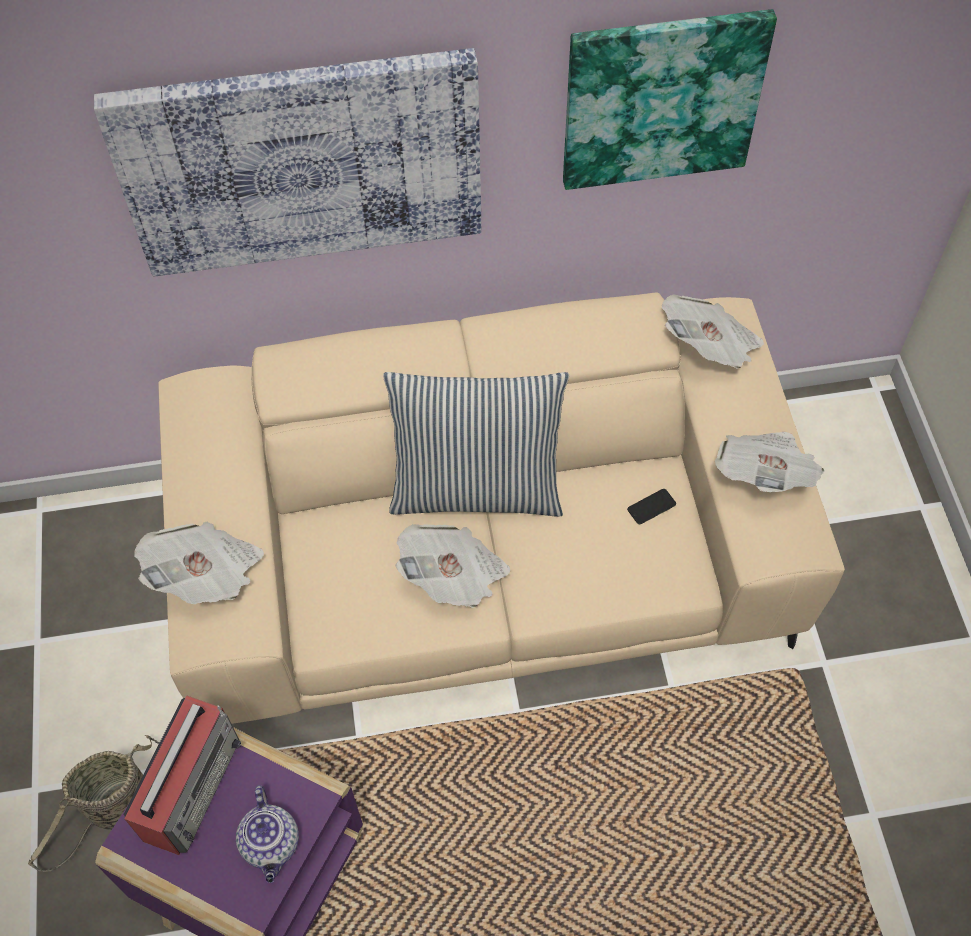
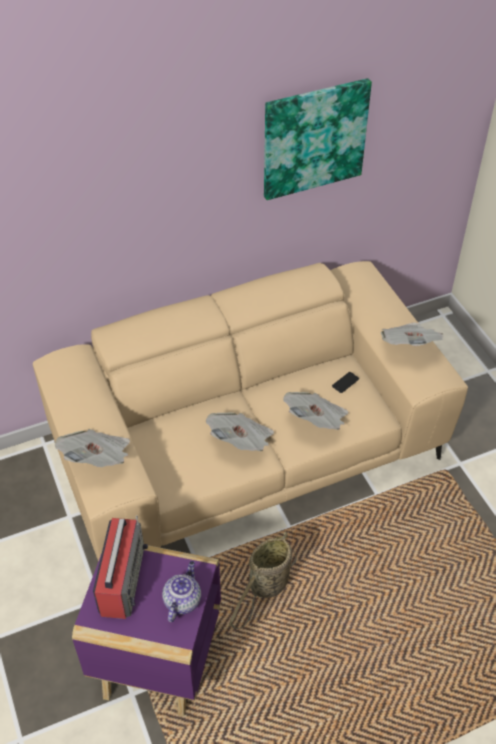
camera: 15 degrees left, 10 degrees down
(119, 810) = (54, 637): basket -> basket (267, 587)
(272, 845) = (182, 600): teapot -> teapot turned 135 degrees counterclockwise
(302, 160) = (120, 198): picture -> none
(477, 489) = (240, 392): pillow -> none
(710, 348) = (357, 288): newspaper -> newspaper (316, 420)

